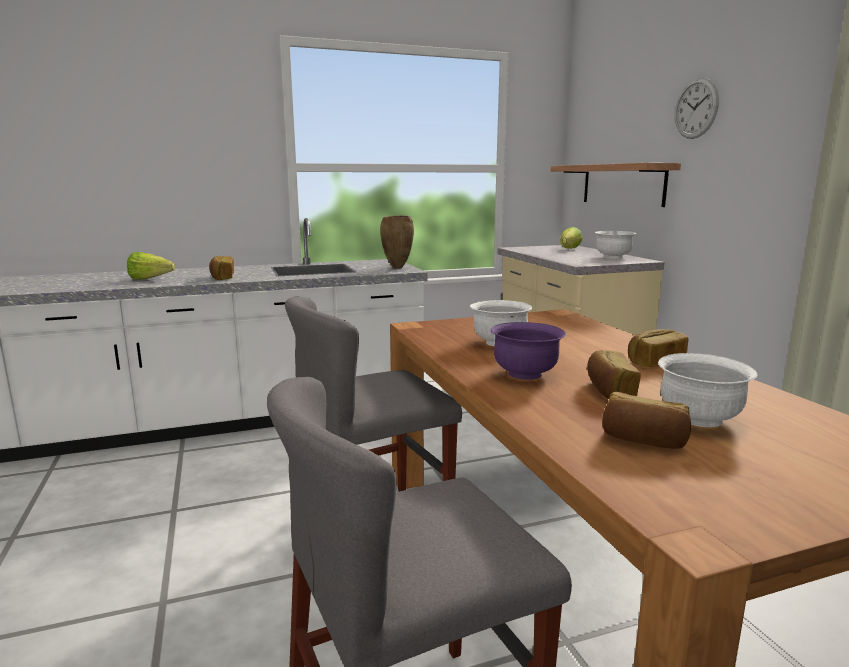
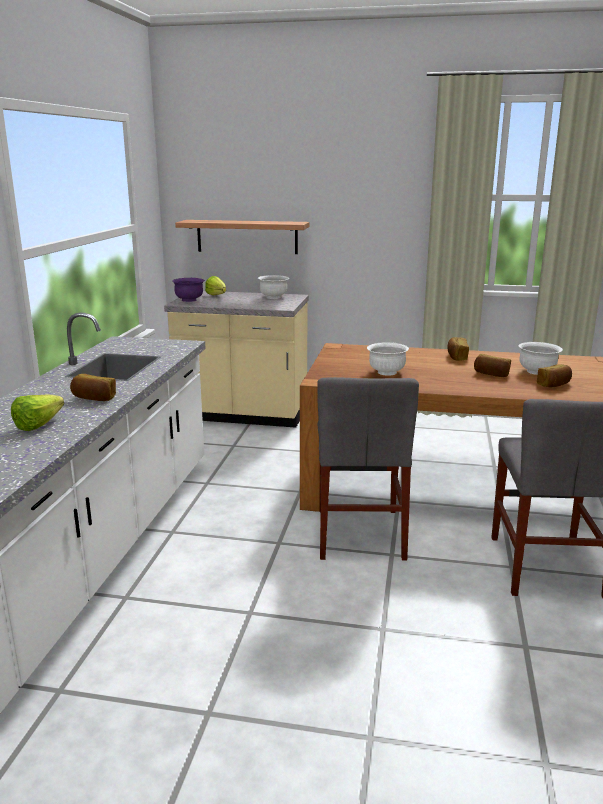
camera: 60 degrees left, 5 degrees up
(397, 268) = (168, 344): brown vase -> none
(525, 374) = (453, 381): purple bowl -> purple bowl (189, 300)
(696, 108) = (318, 183): wall clock -> none

